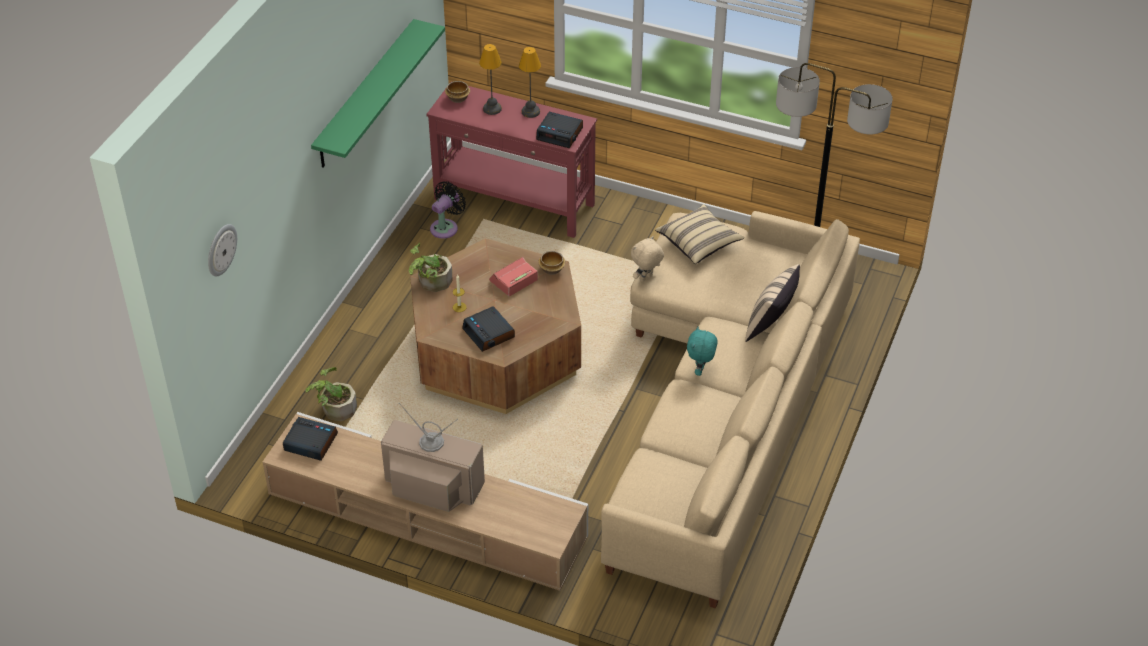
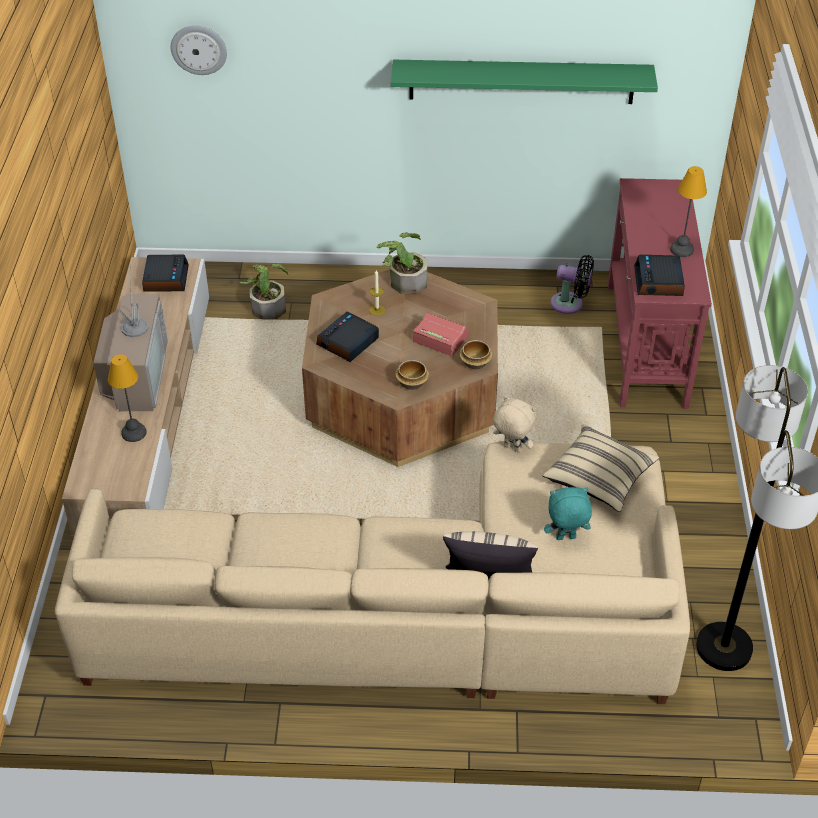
camera: 70 degrees right, 0 degrees up
(457, 99) = (662, 192): bowl -> bowl (411, 383)
(492, 108) = (665, 220): table lamp -> table lamp (134, 432)
(700, 371) = (375, 536): turquoise plush toy -> turquoise plush toy (565, 538)

